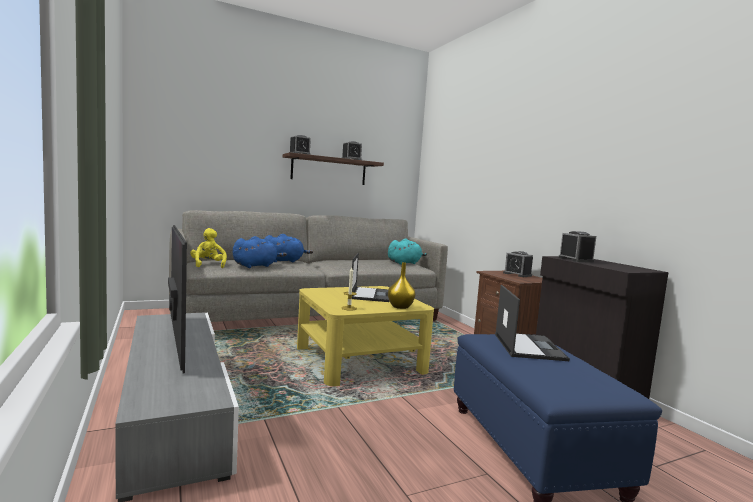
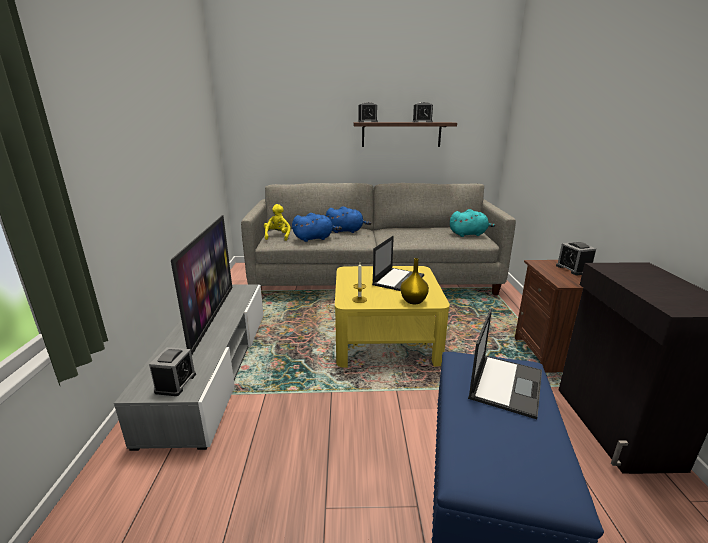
camera: 25 degrees right, 15 degrees up
(575, 260) = (625, 275): alarm clock -> alarm clock (176, 383)

